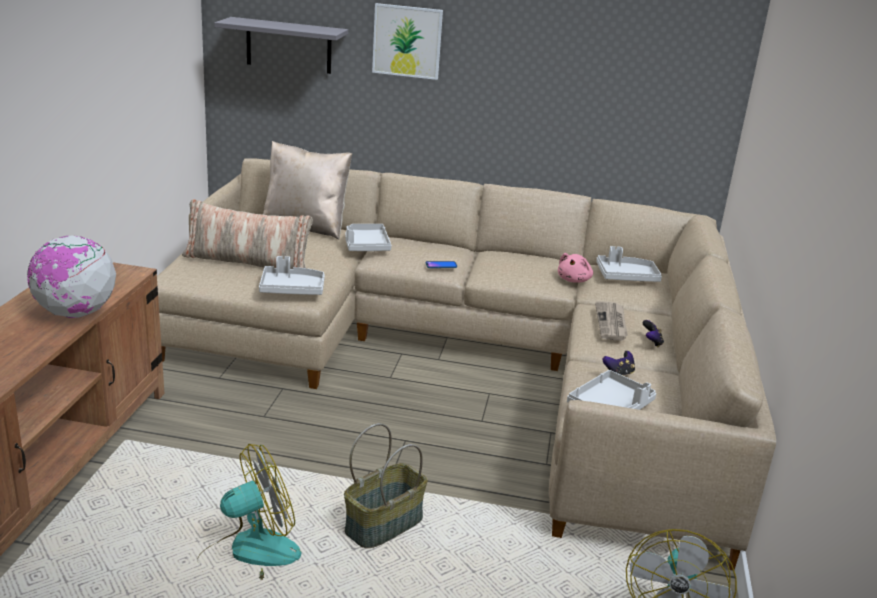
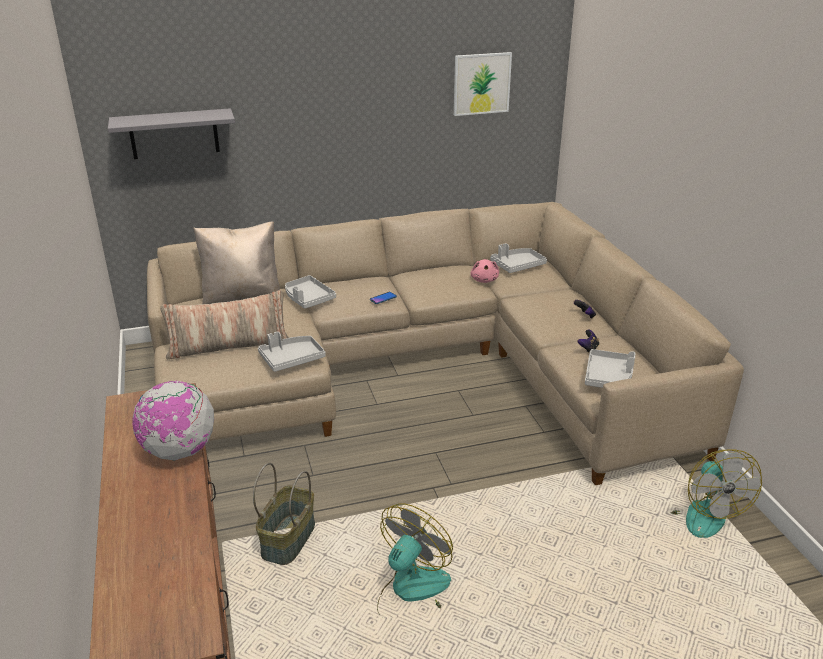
camera: 25 degrees left, 5 degrees up
(383, 524) = (481, 525): basket -> basket (288, 539)
(407, 41) = (287, 109): picture -> picture (481, 83)
(611, 323) = (546, 309): newspaper -> none

